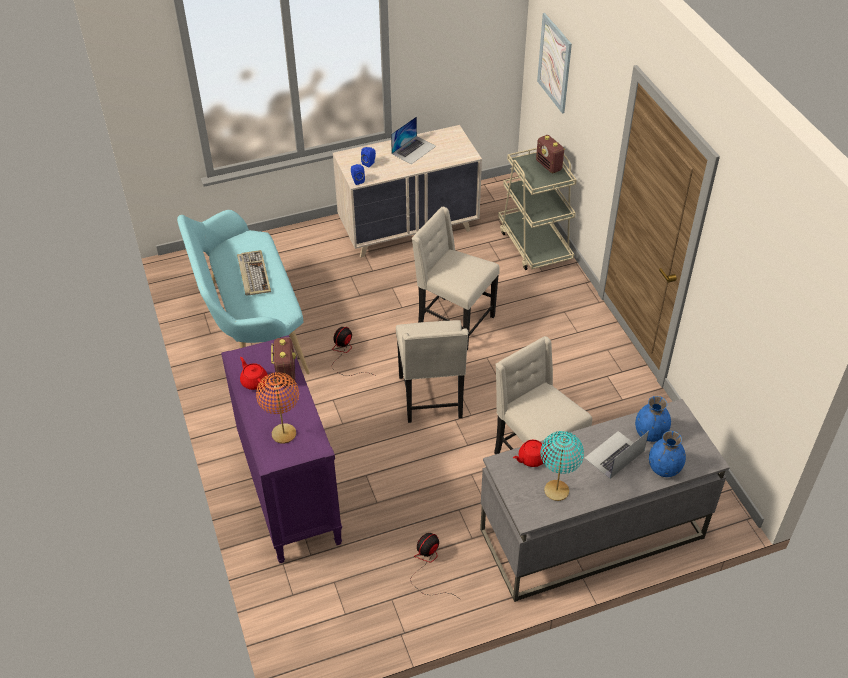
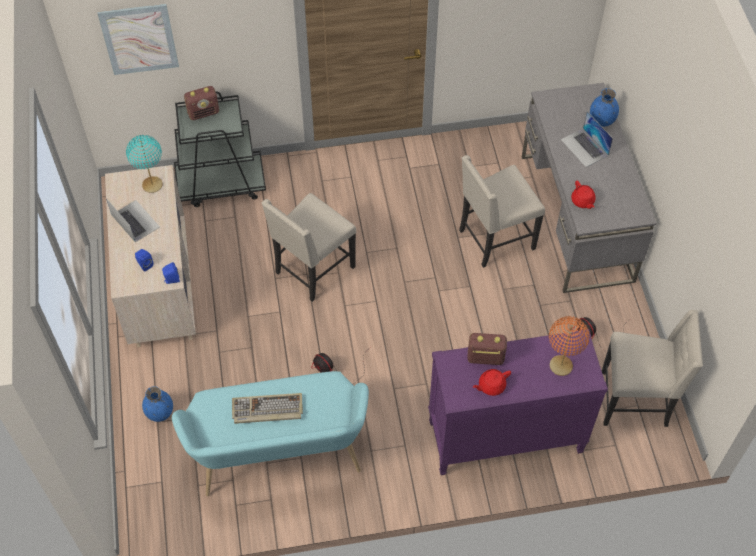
camera: 80 degrees left, 10 degrees up
(432, 398) = (409, 304): beige chair -> beige chair (636, 400)
(534, 244) = (221, 184): beige cart -> black cart
(556, 491) = (617, 192): turquoise table lamp -> turquoise table lamp (152, 185)
(650, 434) = (566, 120): blue vase -> blue vase (160, 412)

